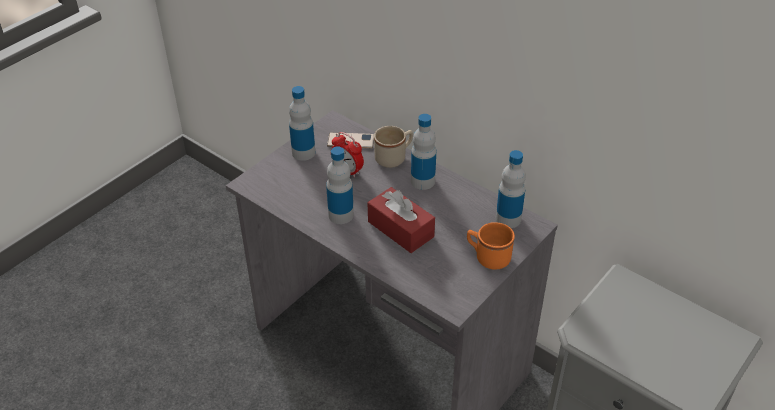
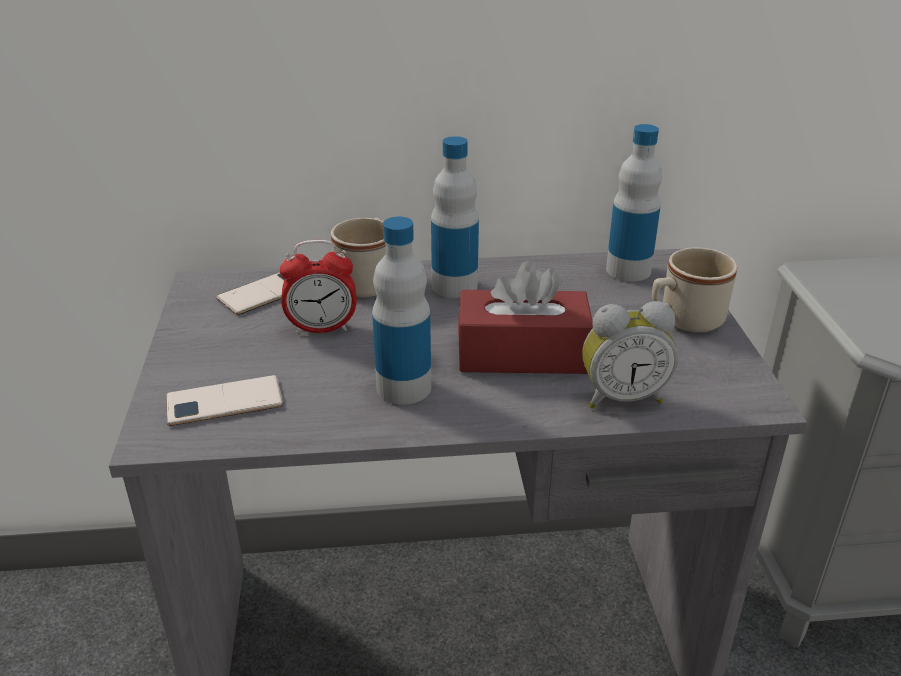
camera: 45 degrees left, 10 degrees down
(280, 182) = (224, 401): none -> phone
(303, 153) = (206, 342): bottle -> none
(407, 270) = (621, 397): none -> alarm clock
(488, 257) = (684, 321): orange mug -> beige mug

